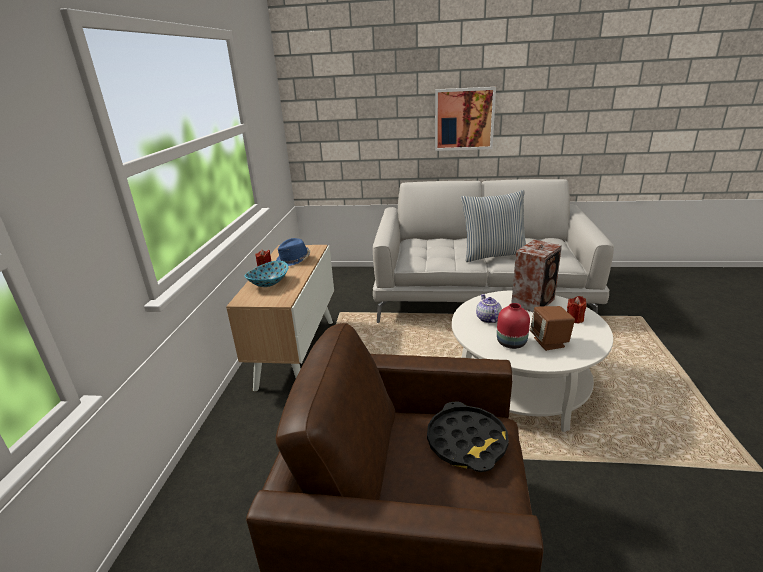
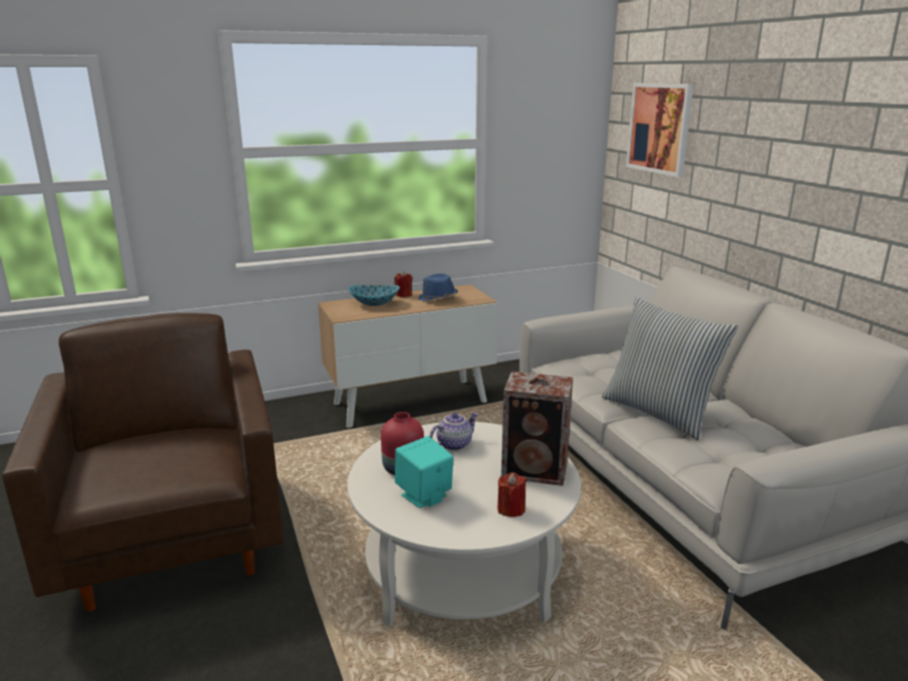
camera: 60 degrees right, 5 degrees down
(464, 119) = (798, 189): picture -> picture (659, 128)
(466, 442) = (182, 461): black tray -> none
(549, 342) = (424, 496): brown speaker -> turquoise speaker

